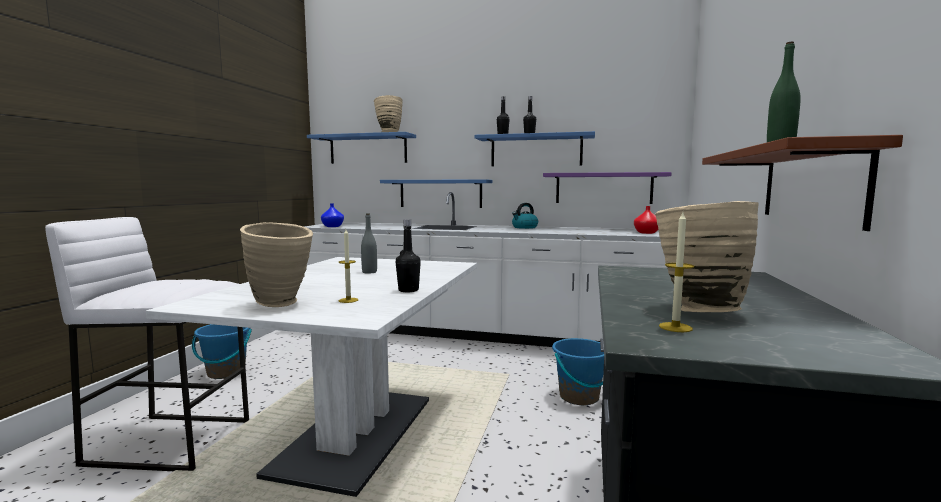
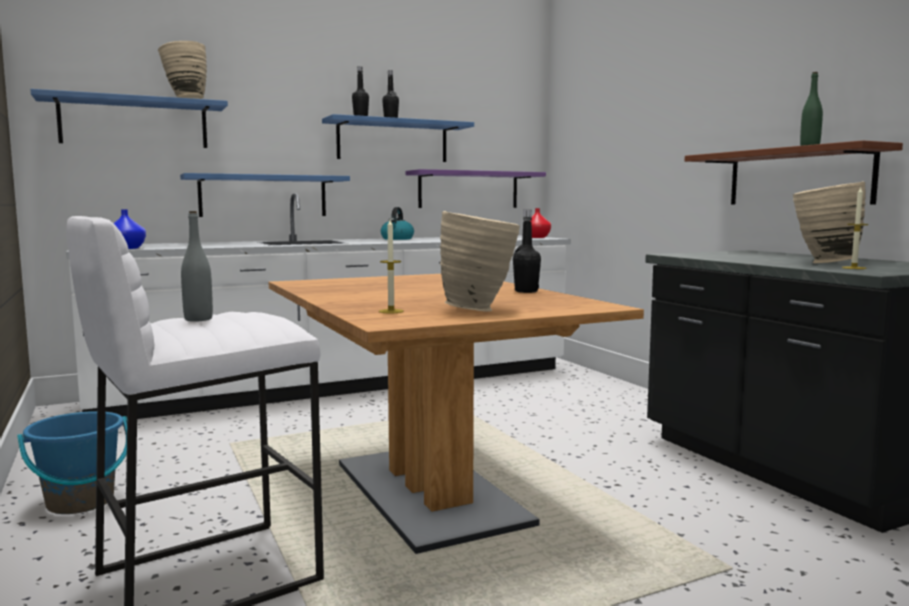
camera: 40 degrees left, 0 degrees up
(348, 300) = (519, 301): candle -> candle (391, 311)
(356, 435) = (428, 493): white dining table -> brown dining table
(369, 272) = (404, 286): grey bottle -> grey bottle (198, 319)
(579, 397) = (557, 410): blue bucket -> none

